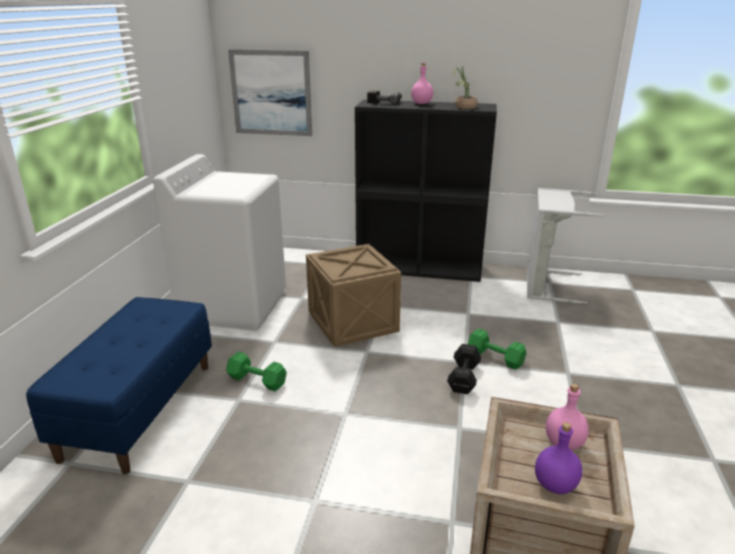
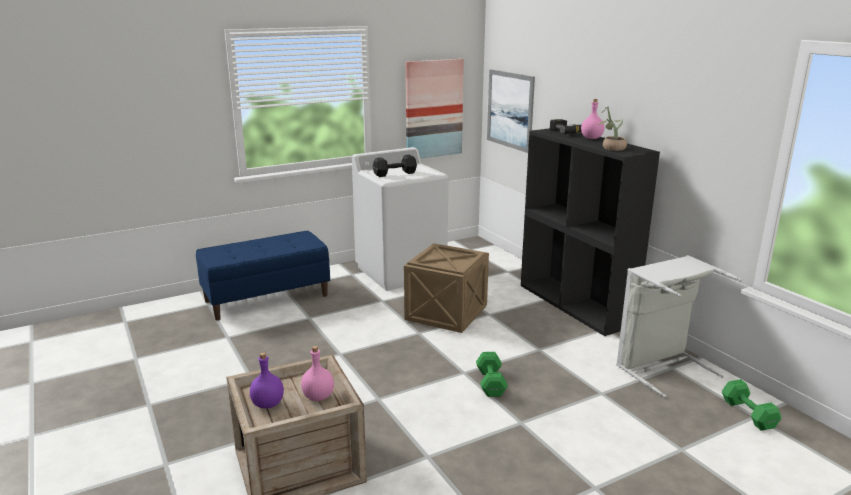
camera: 50 degrees right, 5 degrees down
(188, 104) = (433, 109): none -> picture
(256, 380) = (334, 314): green dumbbell -> green dumbbell (748, 413)
(463, 378) = (440, 379): black dumbbell -> black dumbbell (393, 174)

